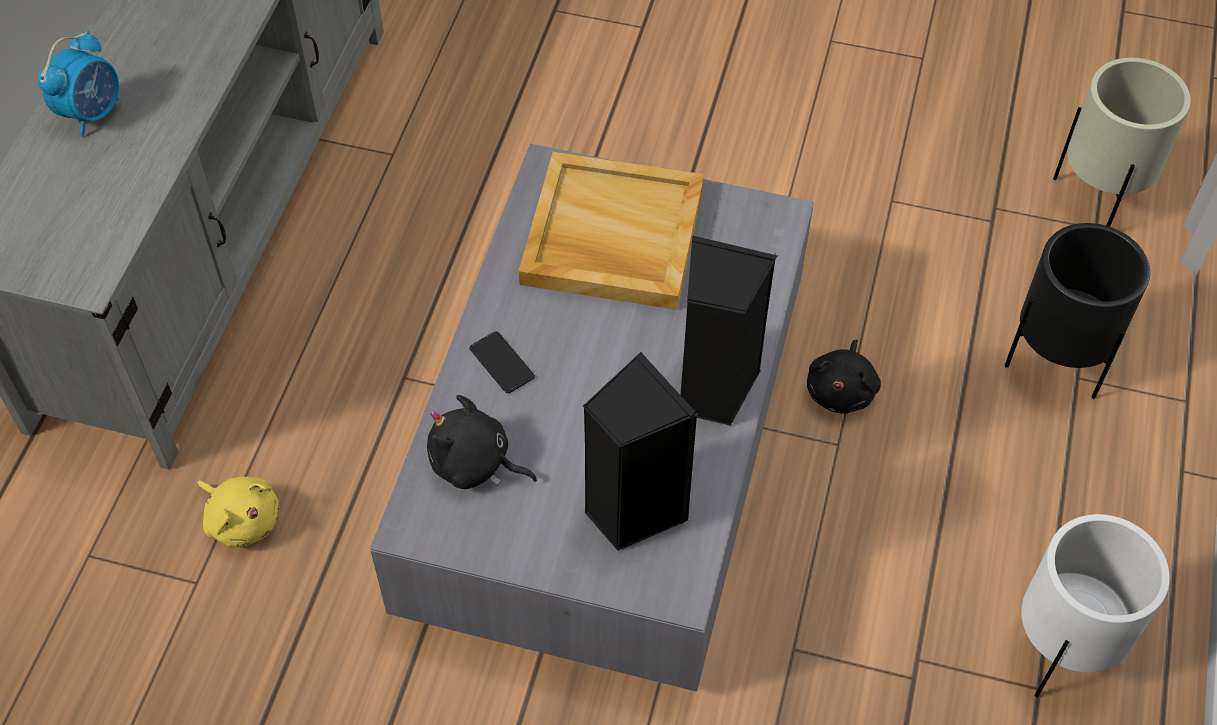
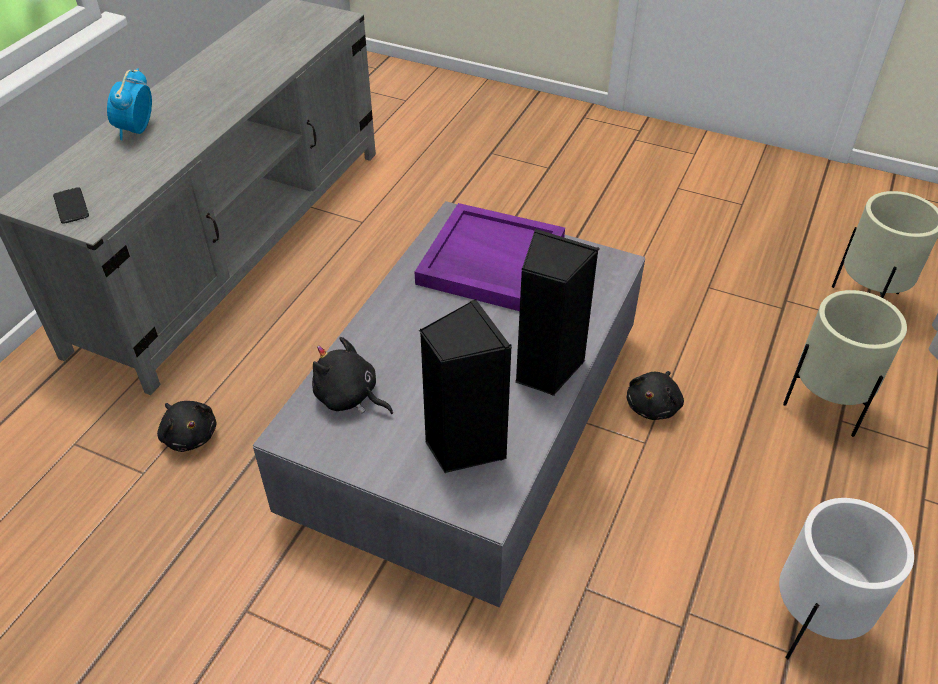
camera: 10 degrees right, 10 degrees down
(92, 113) = (136, 130): alarm clock -> alarm clock turned 150 degrees clockwise
(242, 519) = (190, 435): yellow plush toy -> black plush toy
(502, 363) = (388, 332): phone -> phone (71, 206)
(611, 236) = (490, 262): beige tray -> purple tray
(1055, 364) = (824, 408): black planter -> beige planter

